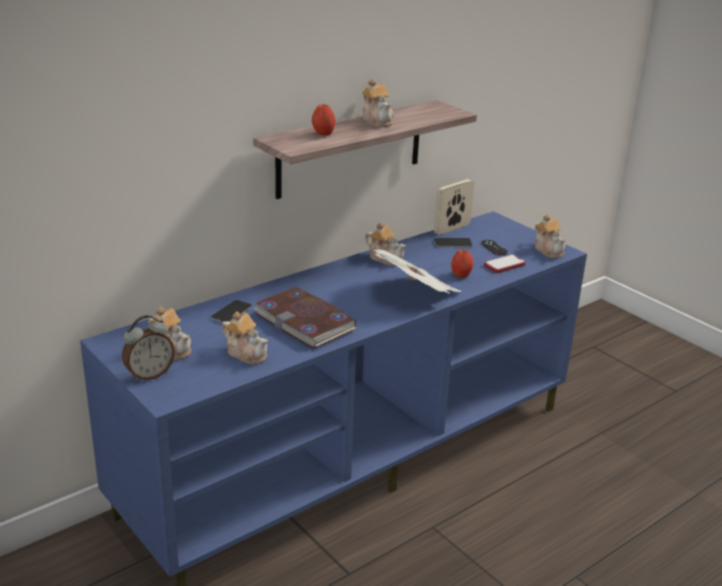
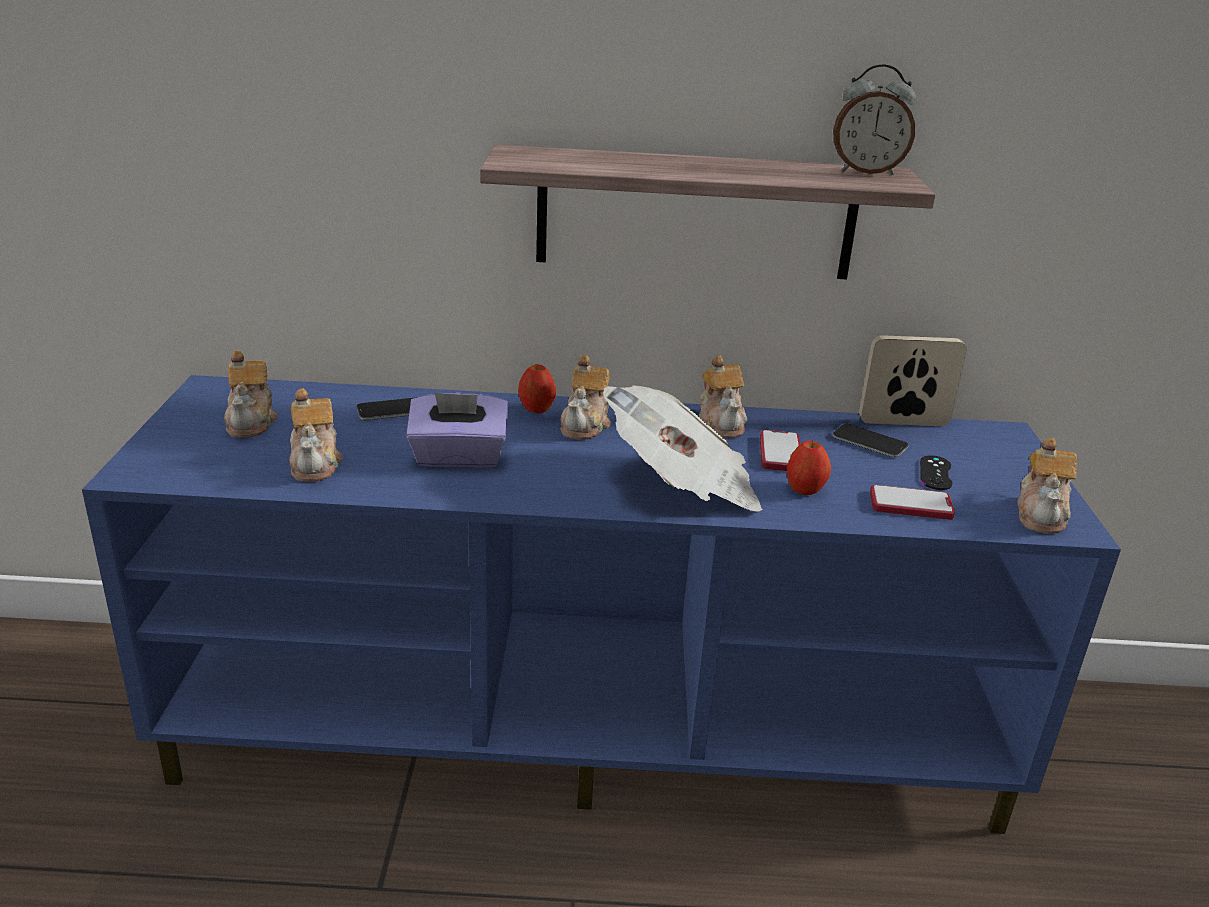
camera: 40 degrees right, 0 degrees up
(149, 374) = (174, 439): alarm clock -> alarm clock (866, 172)
(305, 322) = (458, 457): book -> purple tissue box
(323, 133) = (602, 159): apple -> apple (536, 409)
(377, 121) = (729, 165): teapot -> teapot (586, 425)
(428, 262) = (780, 453): none -> phone

